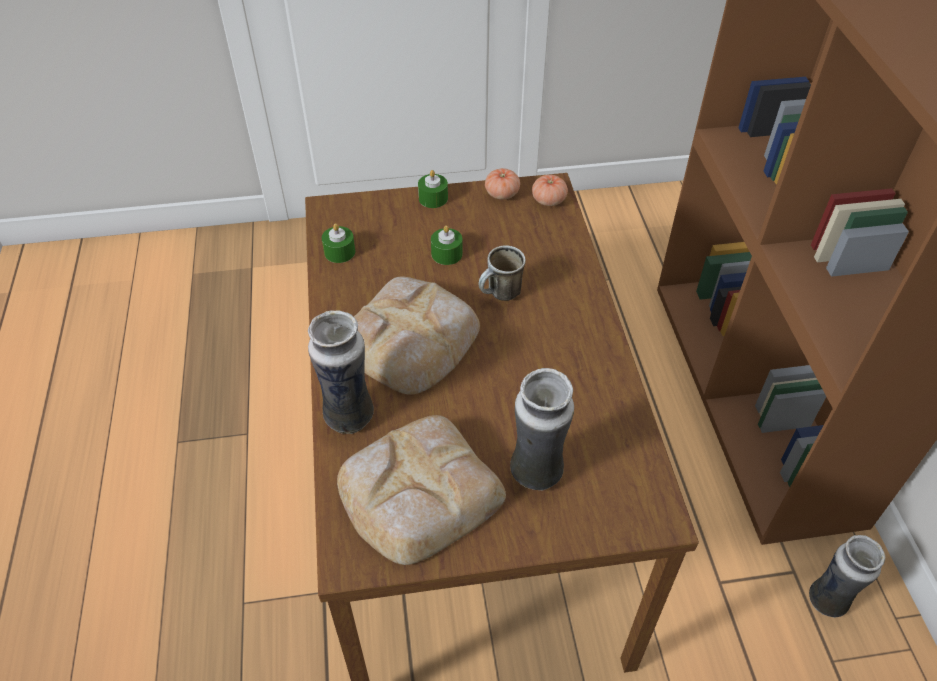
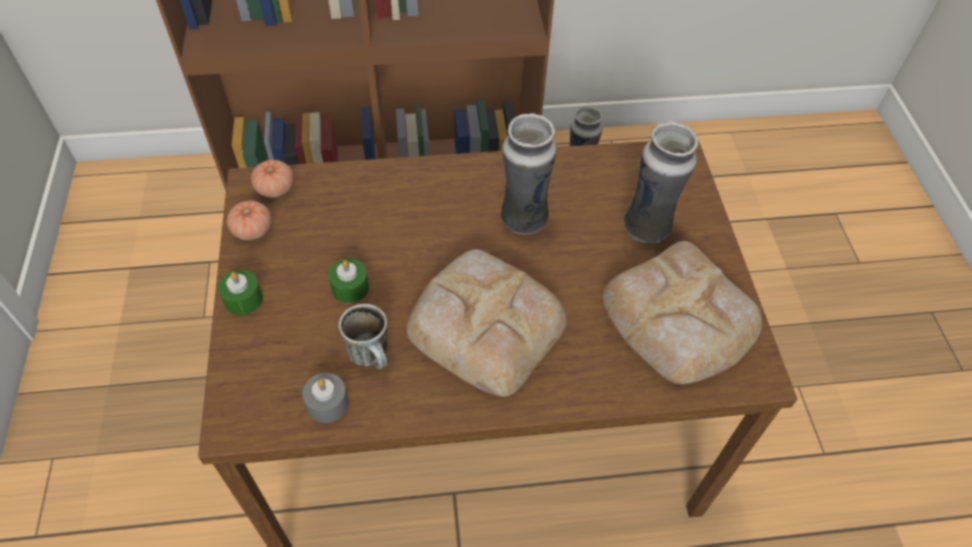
camera: 90 degrees left, 5 degrees up
(339, 252) = (327, 404): green candle -> grey candle
(349, 416) = (592, 381): vase -> vase (523, 220)
(501, 295) = (424, 241): mug -> mug (373, 357)

